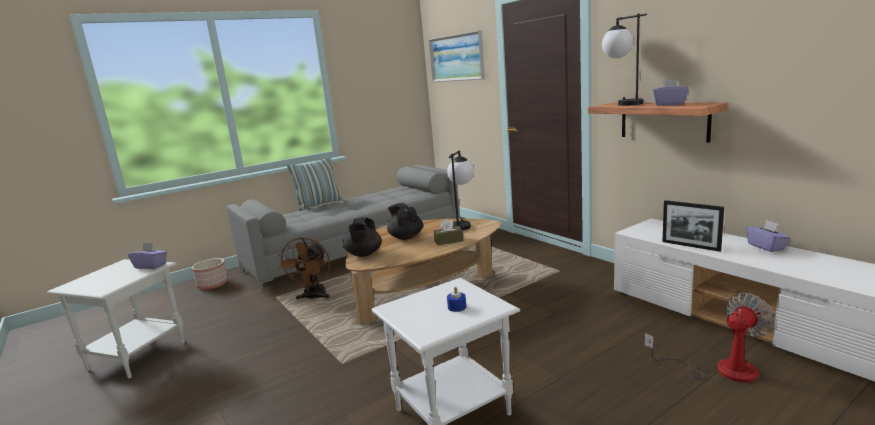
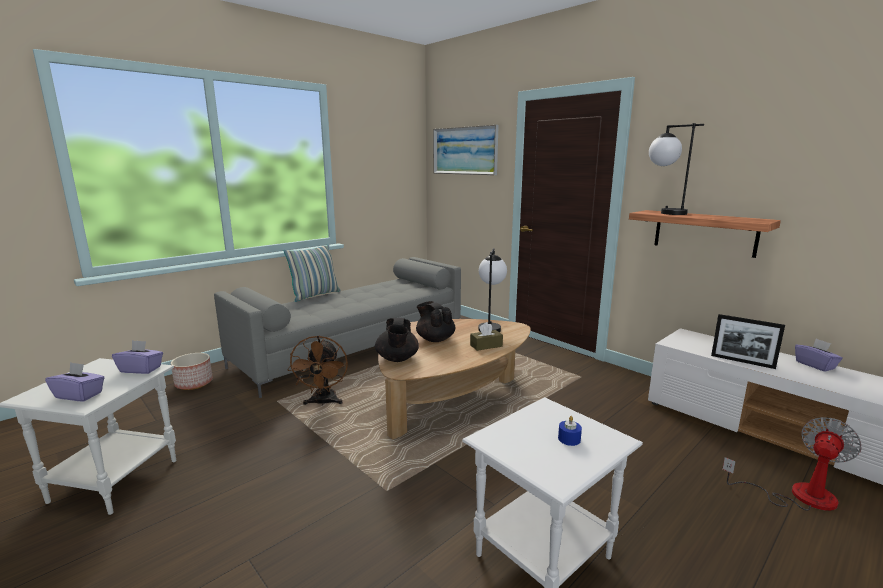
camera: 10 degrees left, 0 degrees up
(669, 104) = (720, 217): purple tissue box -> purple tissue box (79, 395)

